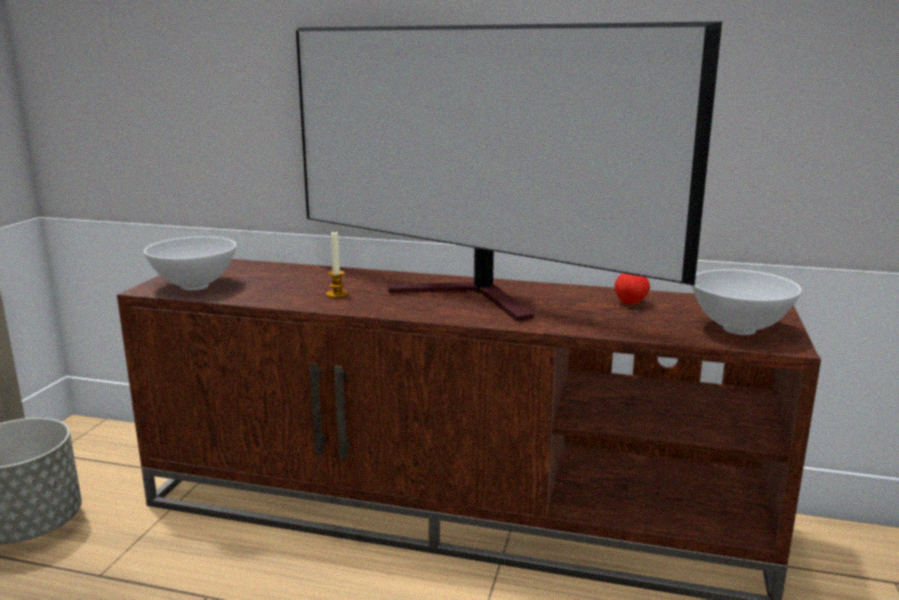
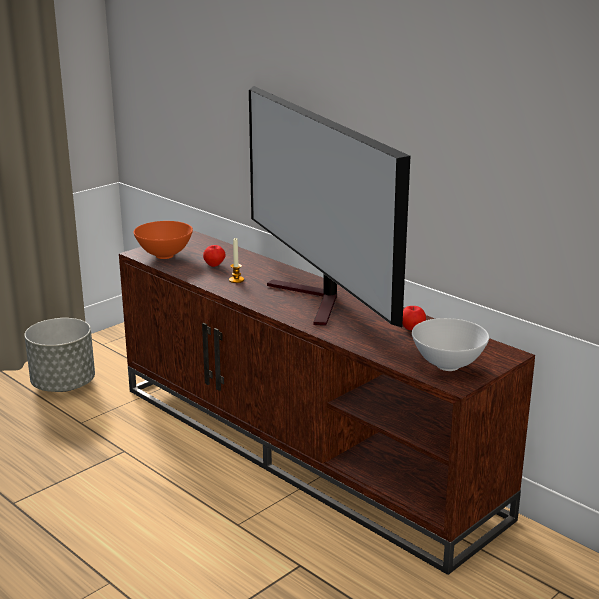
camera: 30 degrees right, 5 degrees up
(195, 286) = (164, 256): white bowl -> orange bowl
(282, 284) = (214, 265): none -> apple

